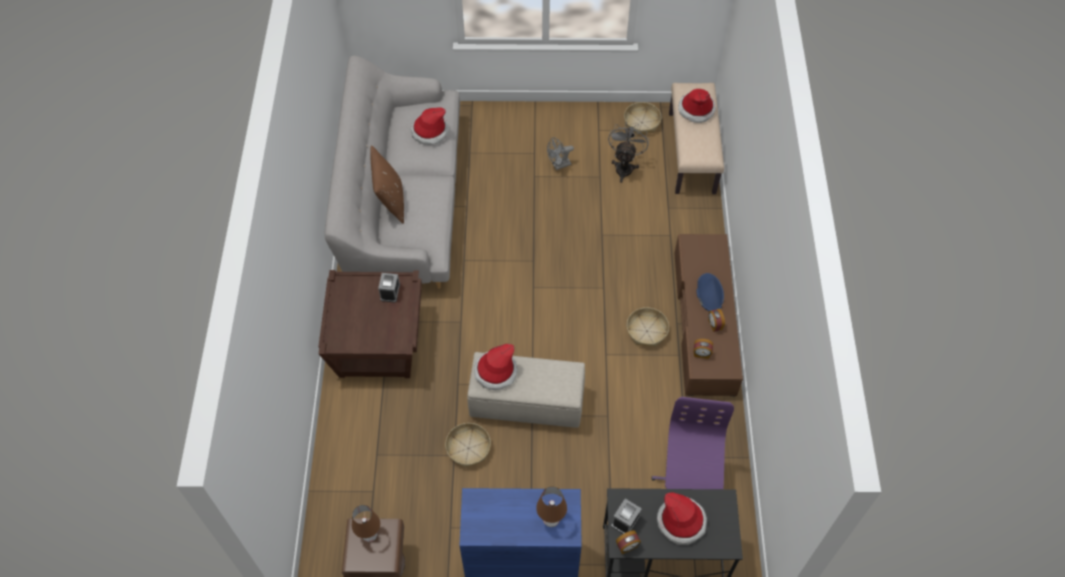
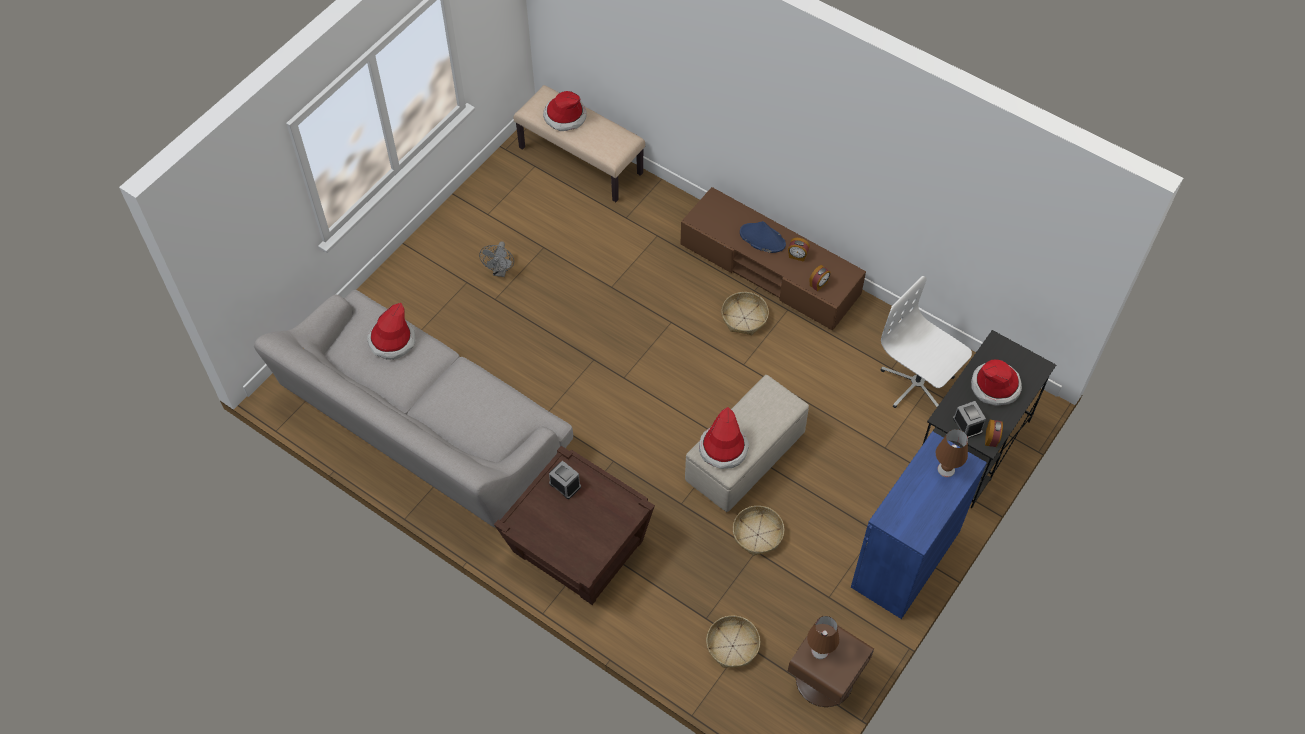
camera: 55 degrees left, 0 degrees up
(390, 201) = (450, 425): brown pillow -> none
(624, 166) = (549, 220): grey fan -> none
(641, 122) = (510, 175): basket -> basket (732, 646)
(687, 483) = (916, 384): purple office chair -> white office chair

